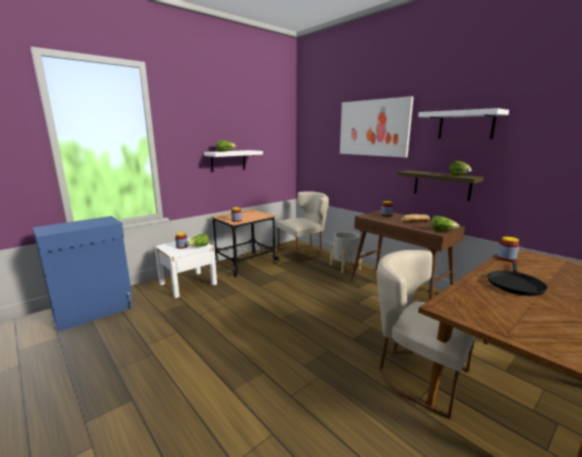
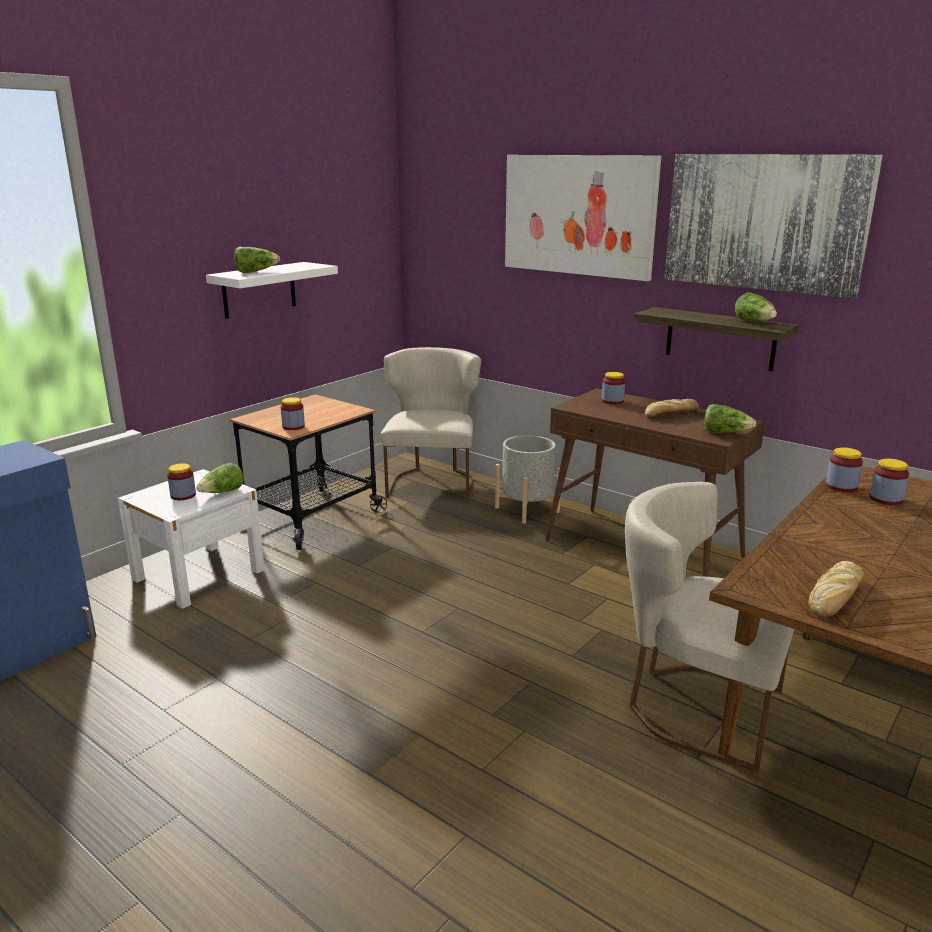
camera: 10 degrees left, 5 degrees up
(303, 252) = (432, 482): beige chair -> beige chair turned 45 degrees counterclockwise
(465, 125) = (764, 222): white shelf -> picture
(499, 317) = (835, 597): none -> bread
(514, 284) = (856, 537): black frying pan -> none
(533, 266) = (885, 499): none -> jar

